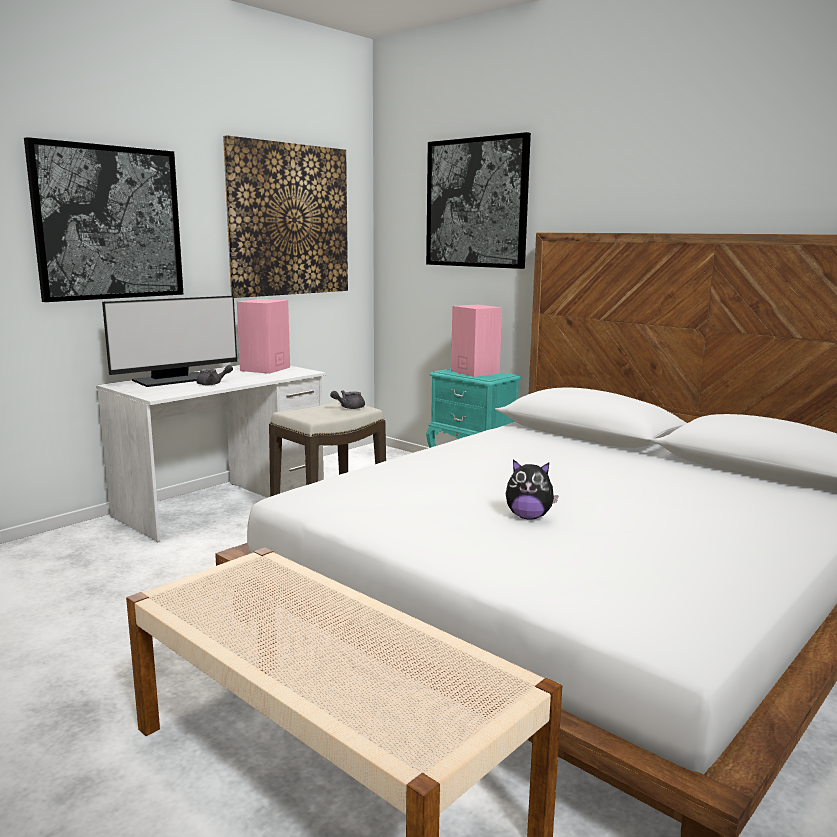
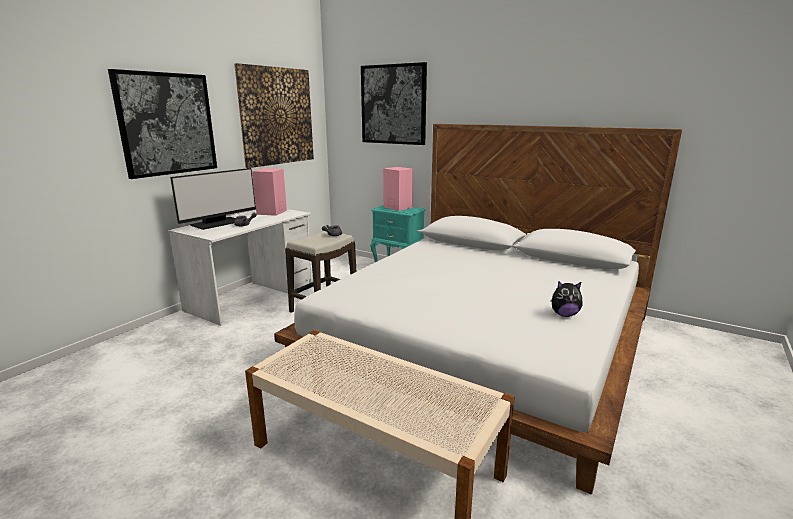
camera: 10 degrees left, 5 degrees up
(528, 517) = (461, 298): plush toy -> plush toy (564, 315)

